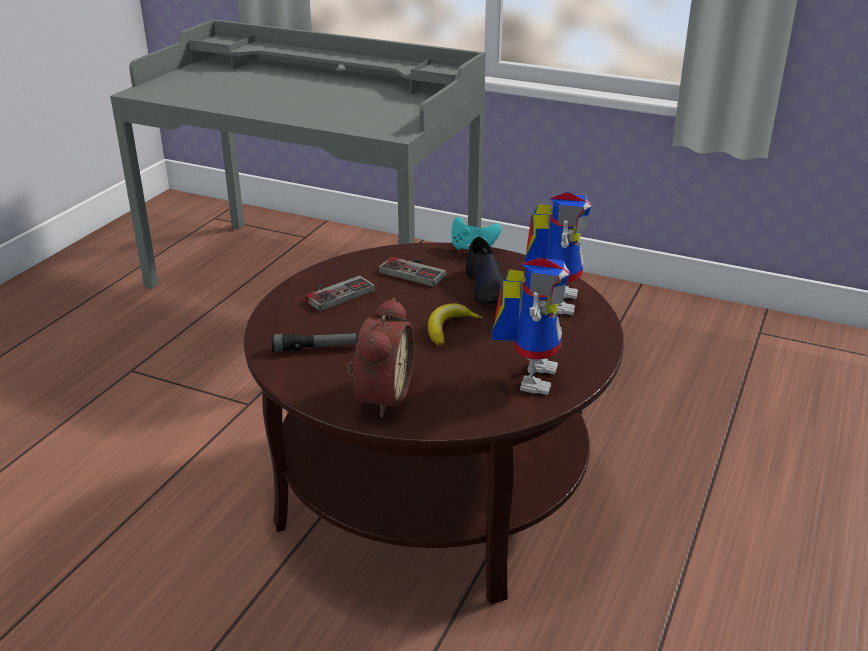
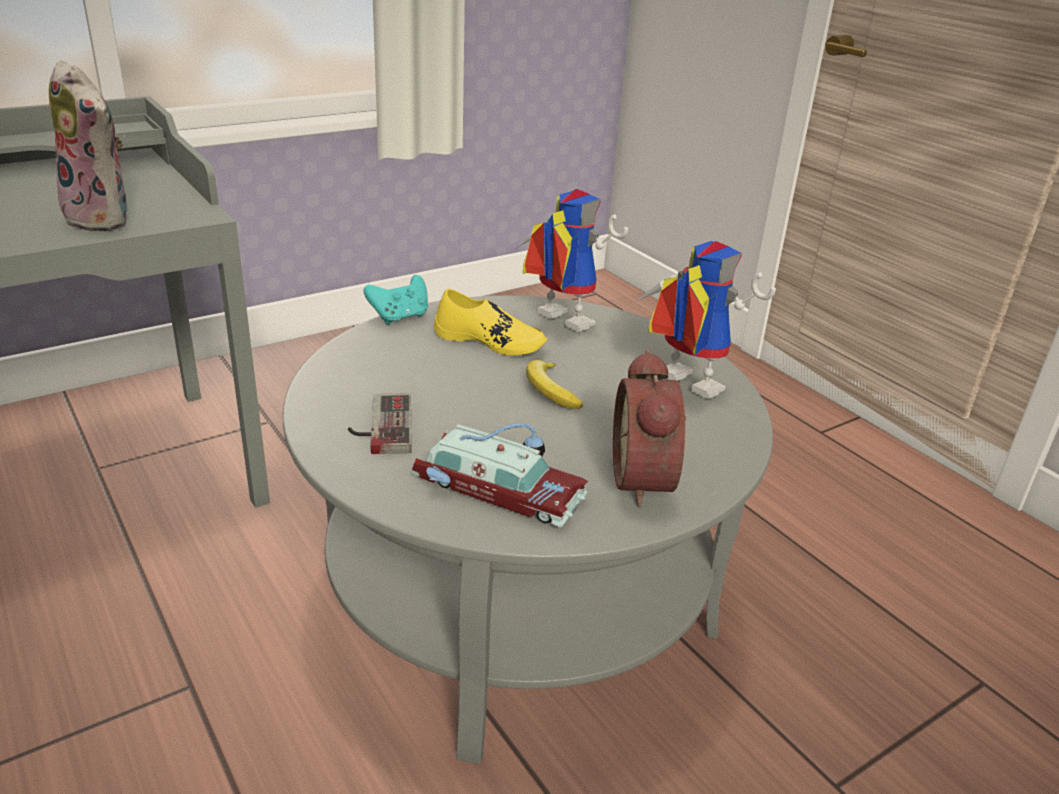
camera: 60 degrees left, 0 degrees up
(316, 348) = (498, 486): flashlight -> toy car
(357, 121) = (104, 219): none -> plush toy
(379, 396) = (648, 480): alarm clock -> alarm clock turned 135 degrees counterclockwise
(416, 270) = (399, 362): game controller -> none
(433, 486) = (516, 595): brown coffee table -> grey coffee table
(487, 287) = (490, 341): black shoe -> yellow shoe

